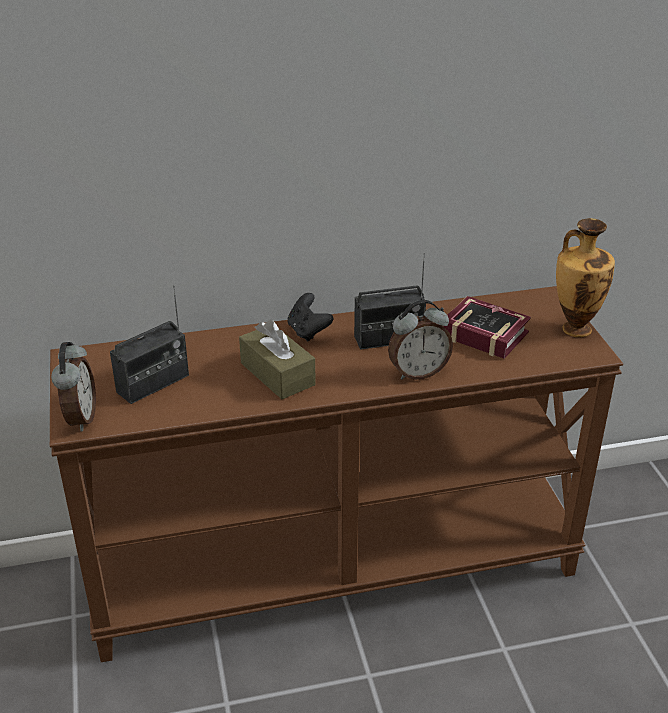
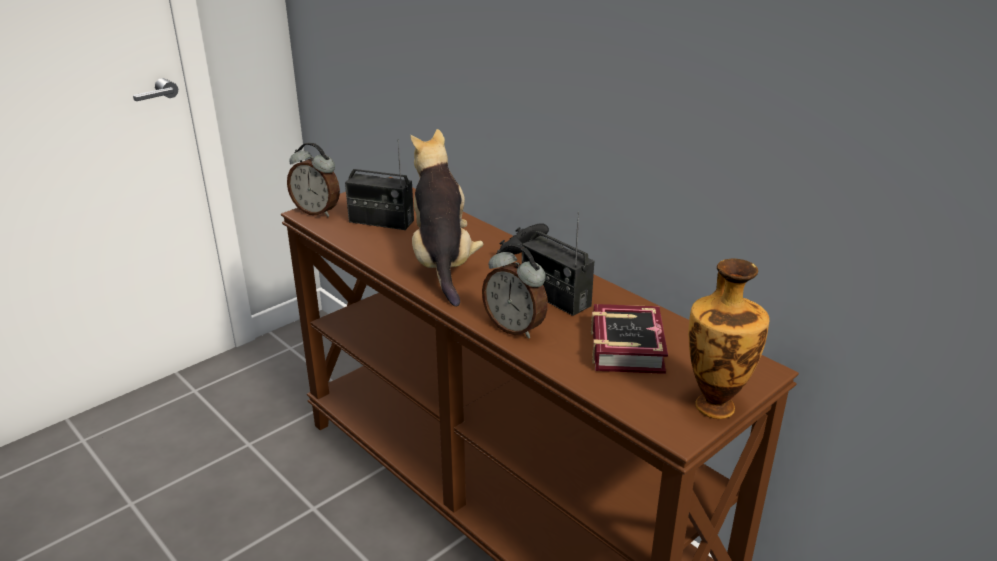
camera: 60 degrees right, 5 degrees down
(80, 418) = (317, 211): alarm clock -> alarm clock turned 60 degrees clockwise
(277, 374) = (443, 263): brown tissue box -> plush toy

